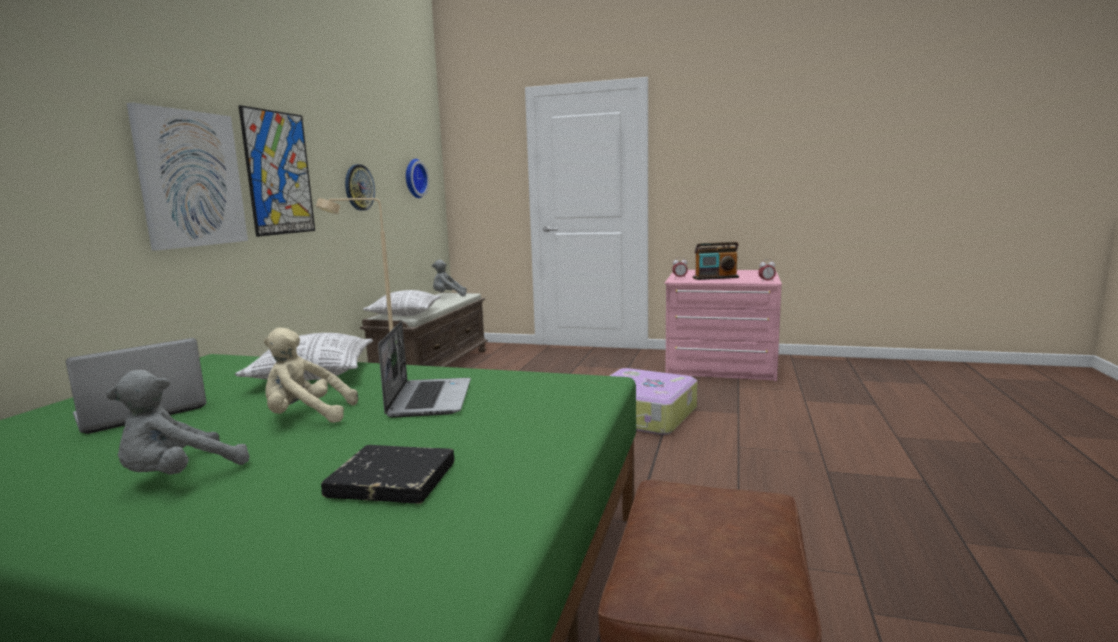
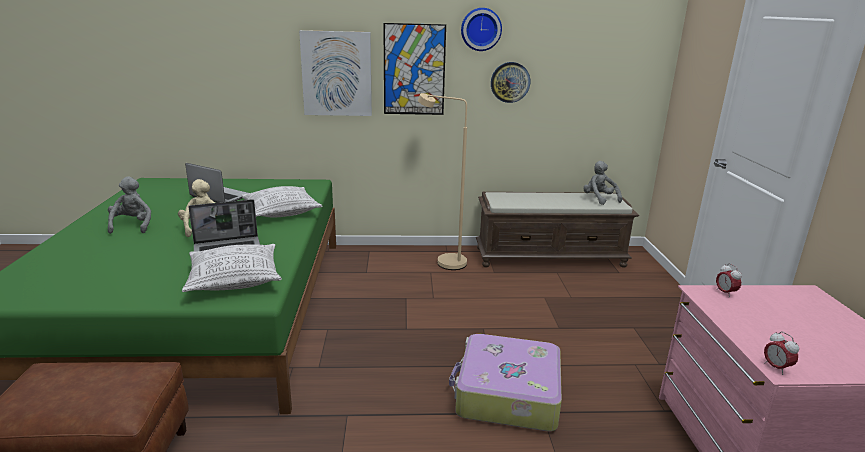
camera: 70 degrees right, 10 degrees up
(179, 476) = (132, 226): grey plush toy -> grey plush toy turned 60 degrees clockwise
(392, 481) = (103, 266): black book -> none
(405, 314) = (509, 199): pillow -> pillow (235, 280)
(414, 178) = (606, 75): wall clock -> wall clock (481, 29)
(715, 278) = (762, 320): radio -> none

